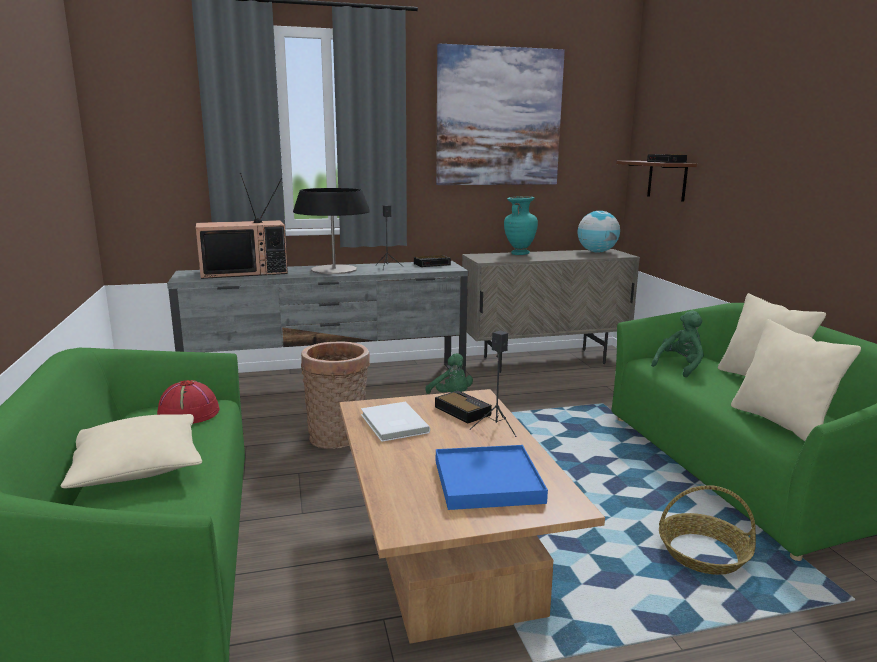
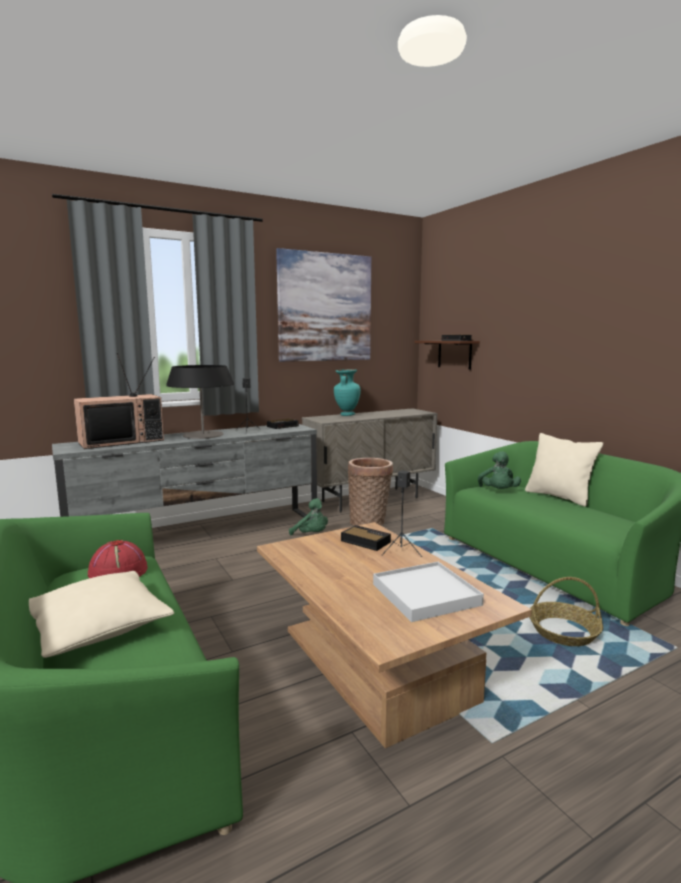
camera: 15 degrees left, 5 degrees down
(338, 438) = (232, 581): basket -> basket (369, 522)
(392, 424) = (316, 559): white book -> none
(488, 481) = (425, 594): blue tray -> white tray
(596, 252) = (403, 411): globe -> none
(680, 367) = (498, 492): green plush toy -> green plush toy turned 150 degrees clockwise
(781, 423) = (593, 525): beige pillow -> none

